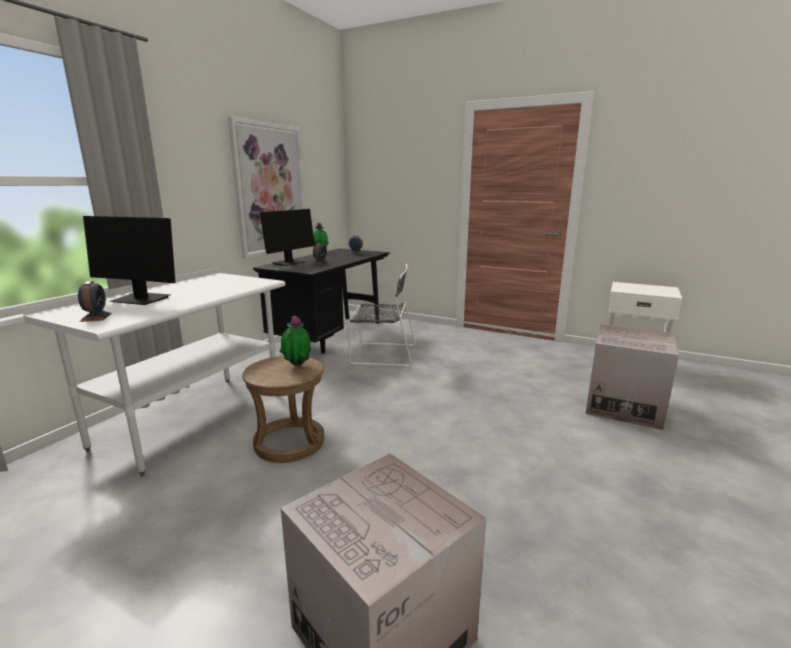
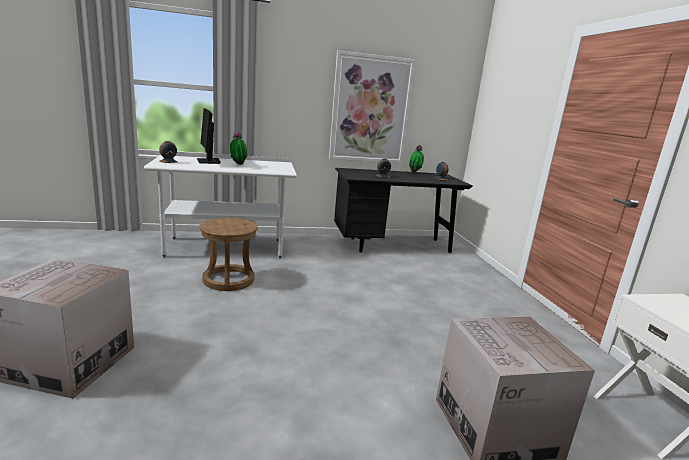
camera: 50 degrees right, 0 degrees up
(289, 263) = (365, 171): monitor -> none
(297, 367) = (236, 227): potted plant -> potted plant (238, 164)
(381, 354) = (394, 270): black chair -> none

